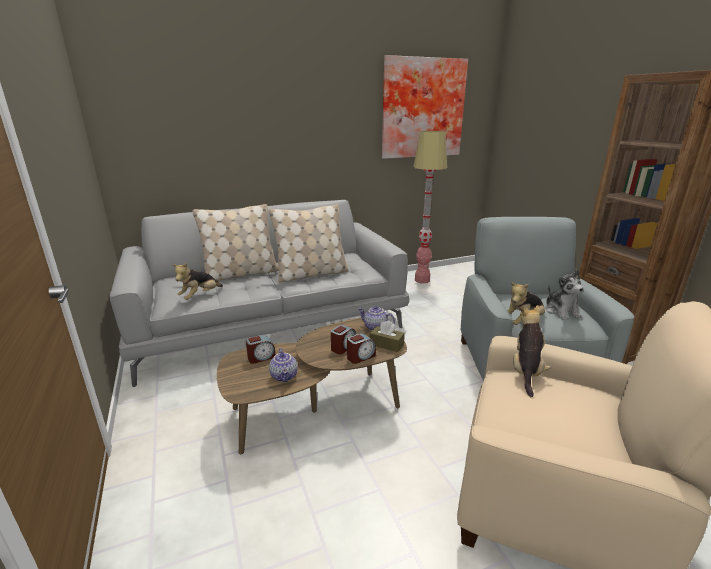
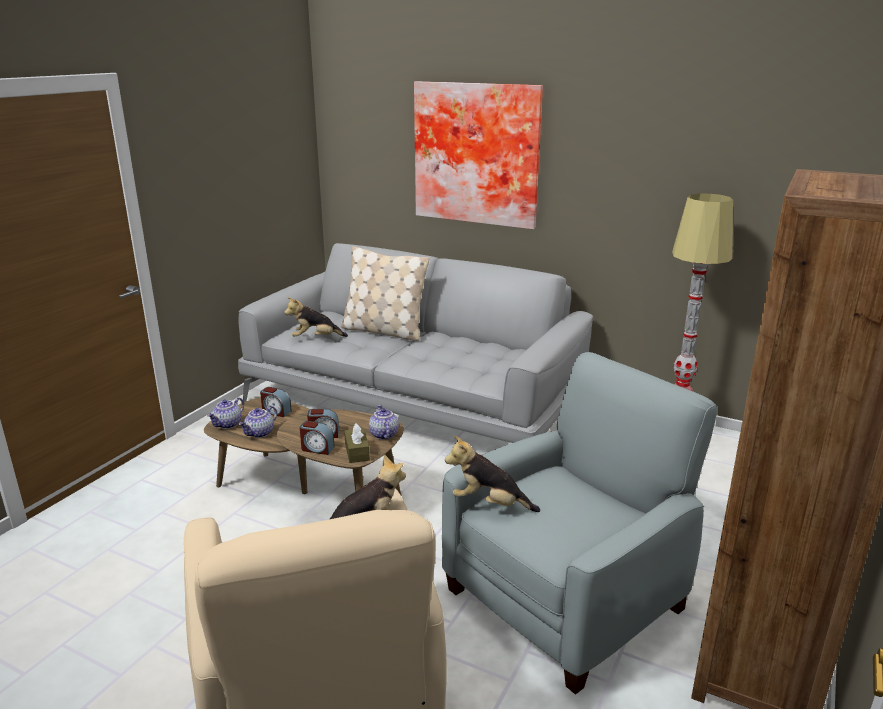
camera: 50 degrees right, 0 degrees up
(244, 386) = (228, 424): none -> teapot
(311, 274) = (438, 357): beige pillow -> none
(422, 108) = (731, 155): picture -> picture (477, 154)
(561, 311) = (565, 524): plush toy -> none

